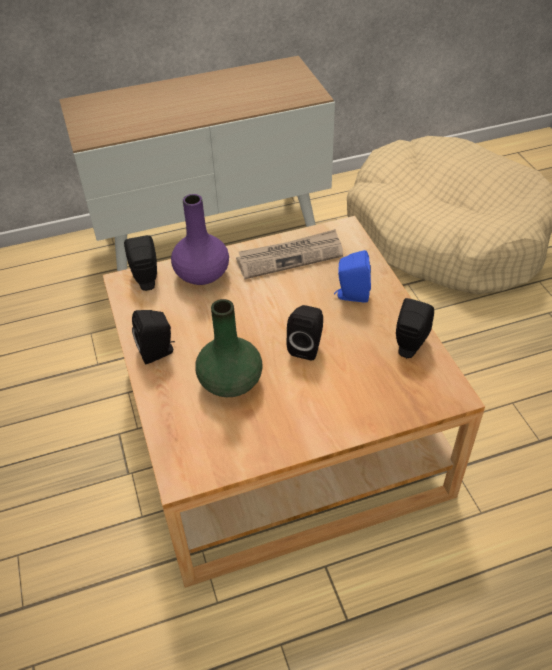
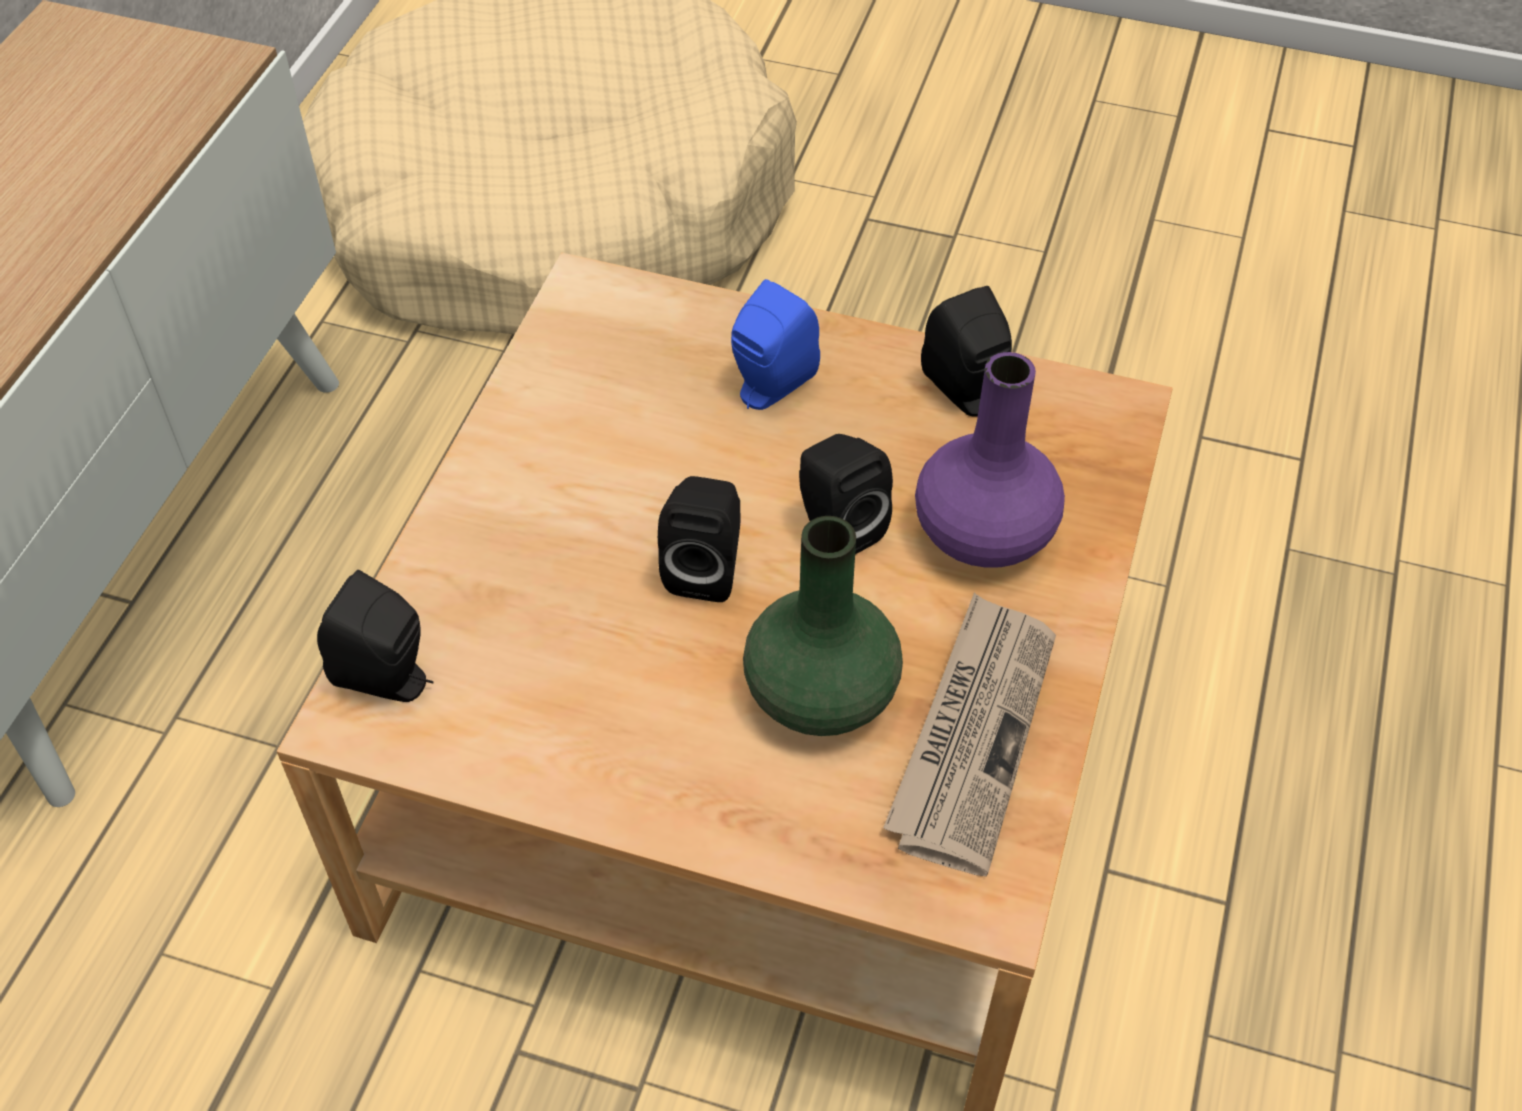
camera: 55 degrees left, 5 degrees up
(158, 352) = (629, 770): black speaker -> black speaker (705, 569)
(202, 275) = (476, 573): purple vase -> purple vase (985, 533)
(290, 256) = (573, 409): newspaper -> newspaper (971, 734)

